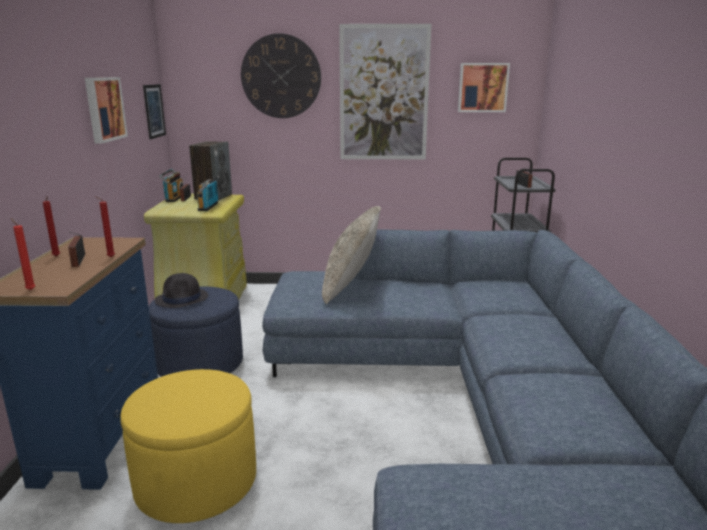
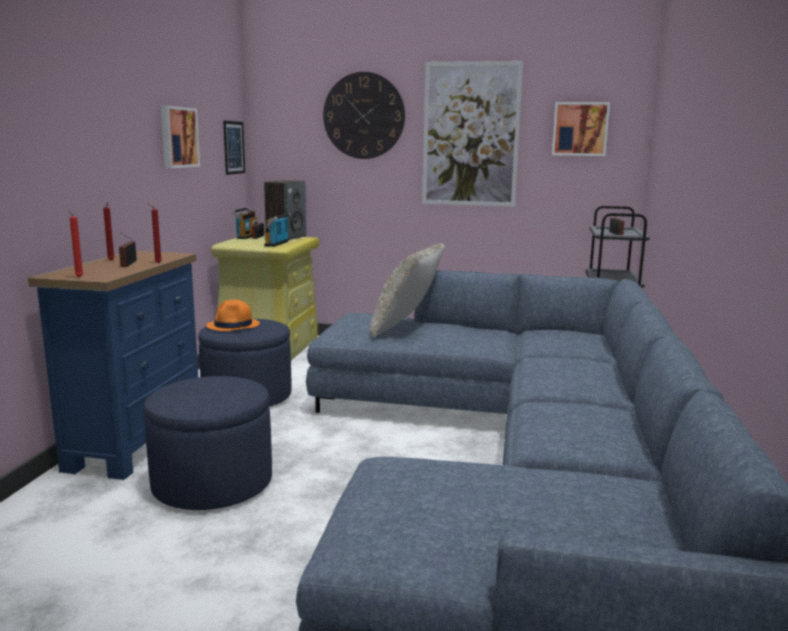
camera: 10 degrees right, 5 degrees down
(182, 299) = (233, 325): black hat -> orange hat
(196, 481) = (212, 483): yellow ottoman -> blue ottoman

